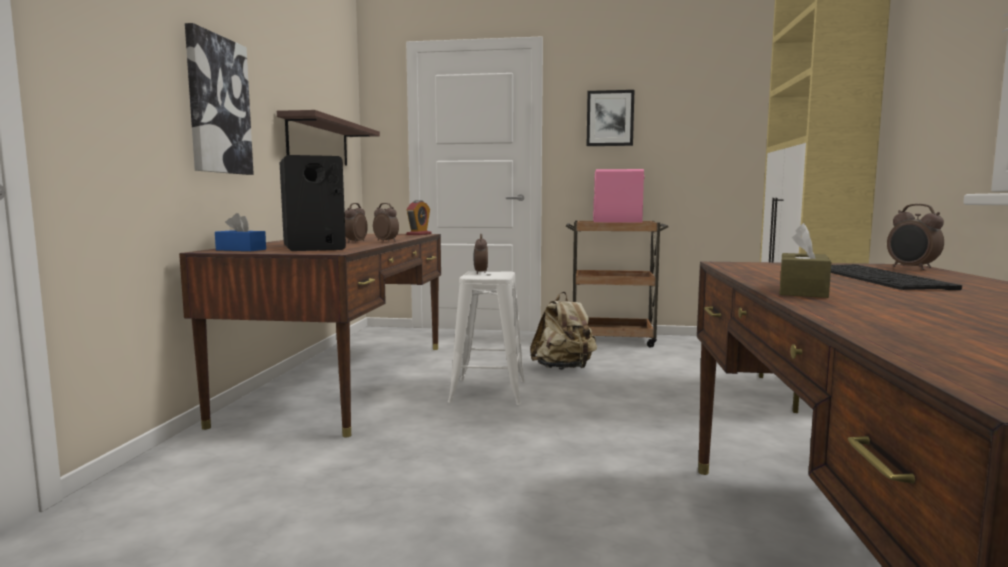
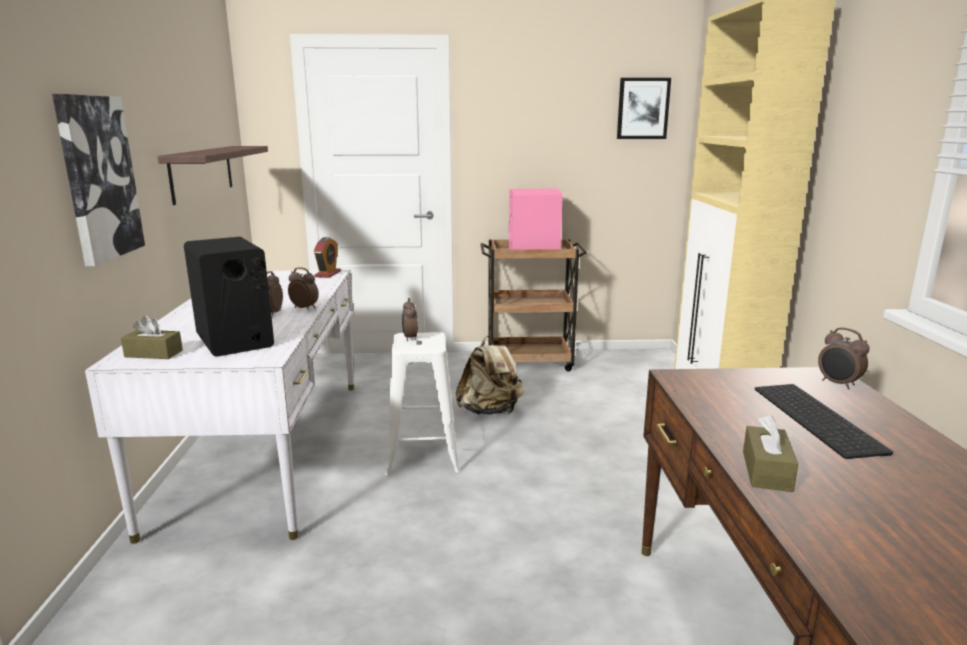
camera: 10 degrees left, 10 degrees up
(241, 250) = (153, 354): blue tissue box -> brown tissue box
(344, 380) = (266, 448): brown desk -> white desk
(610, 118) = (524, 129): picture -> picture (643, 108)

